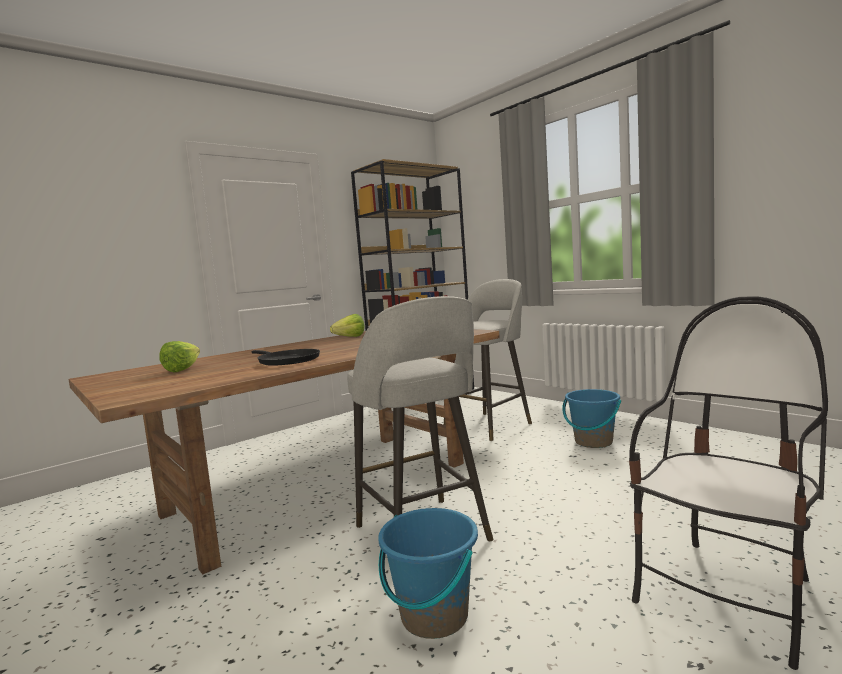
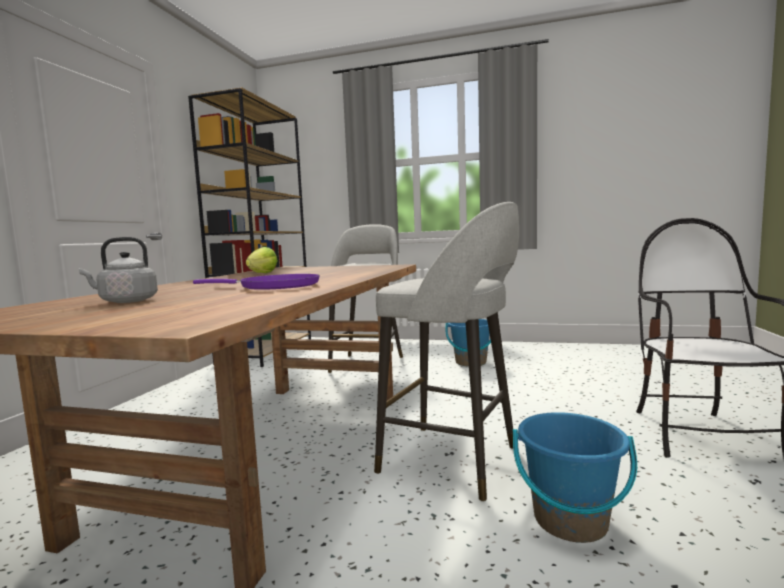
camera: 35 degrees left, 0 degrees up
(186, 368) = (125, 301): lettuce -> grey kettle
(286, 361) = (274, 286): black frying pan -> purple frying pan

